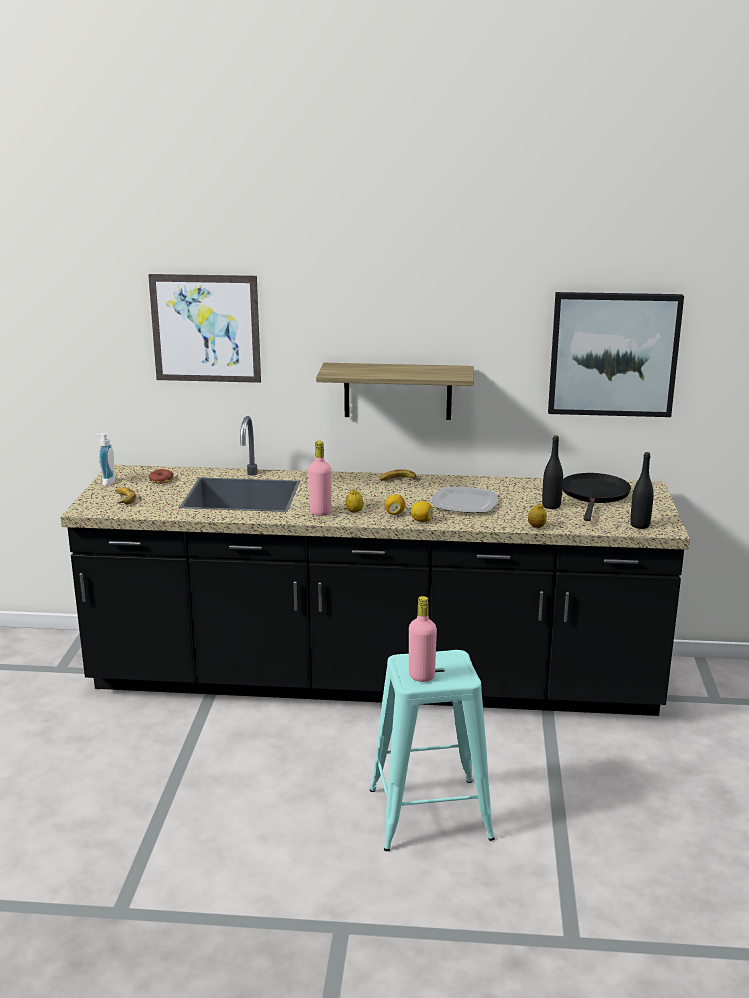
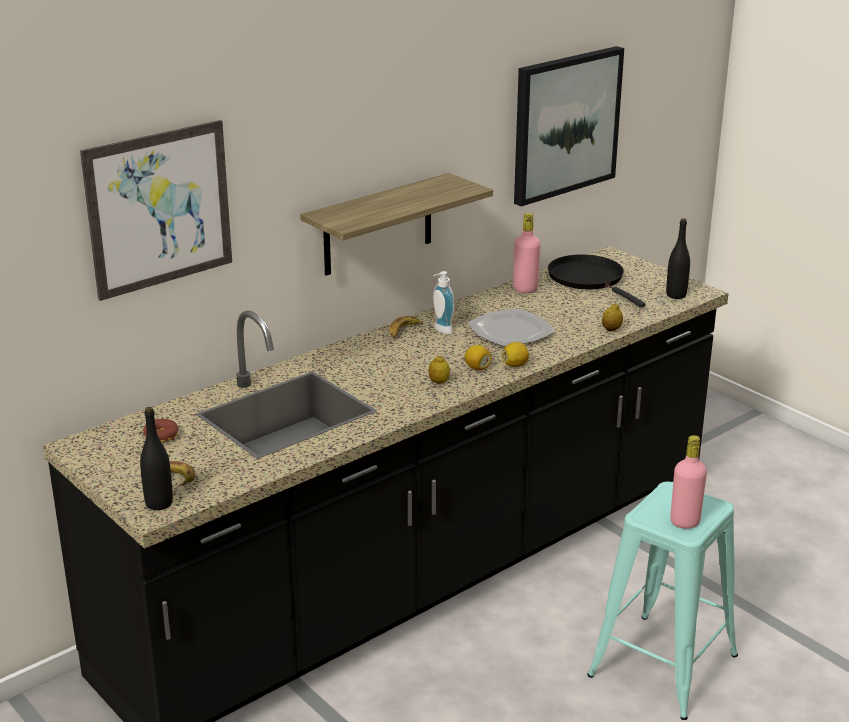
camera: 45 degrees left, 5 degrees up
(106, 482) = (97, 467): soap dispenser -> soap dispenser (440, 330)
(320, 512) = (410, 397): pink bottle -> pink bottle (525, 289)
(551, 506) = (580, 304): black bottle -> black bottle (159, 503)

